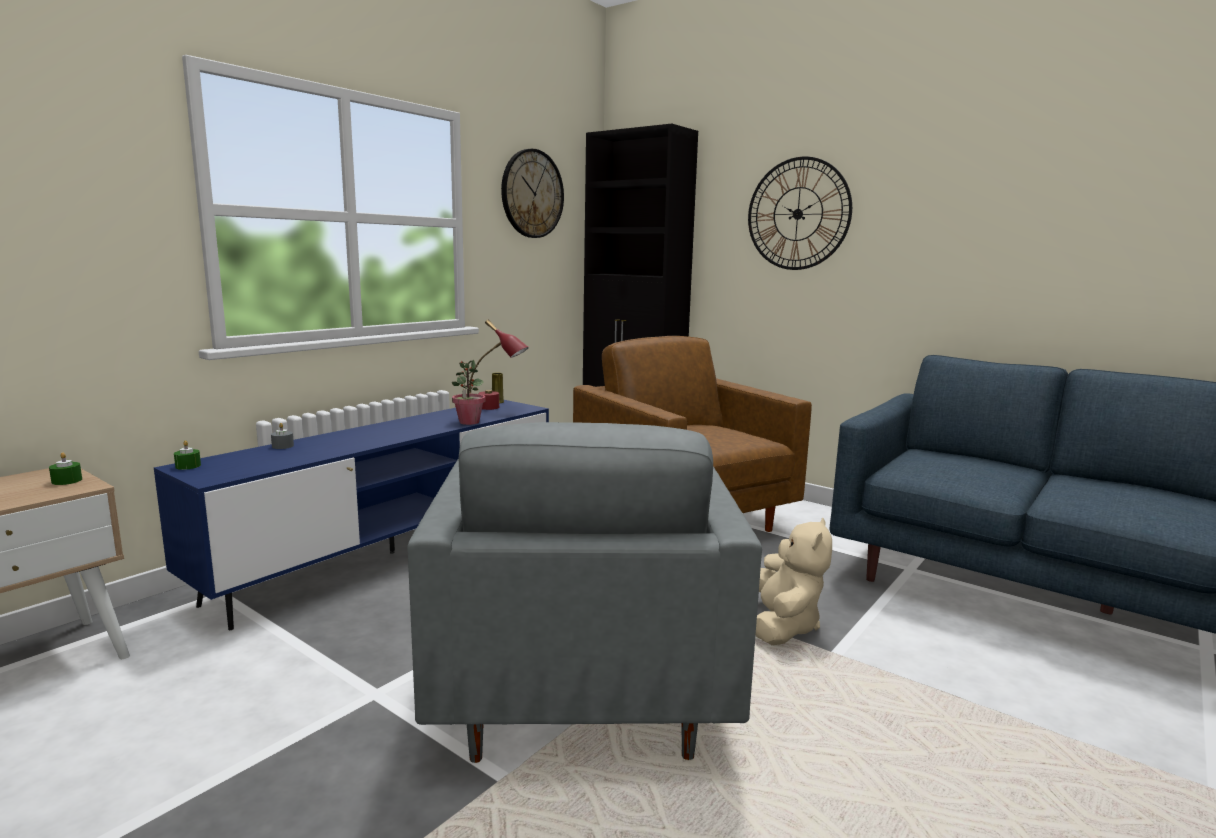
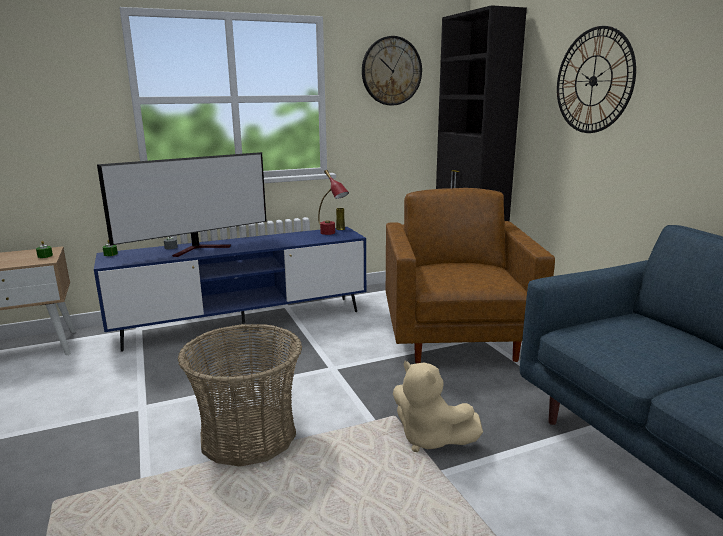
camera: 30 degrees right, 5 degrees up
(339, 443) = (200, 249): none -> television
(469, 422) = (295, 243): potted plant -> none
(581, 683) = (248, 436): grey armchair -> basket
(783, 625) = (429, 438): beige plush toy -> beige plush toy turned 90 degrees clockwise

